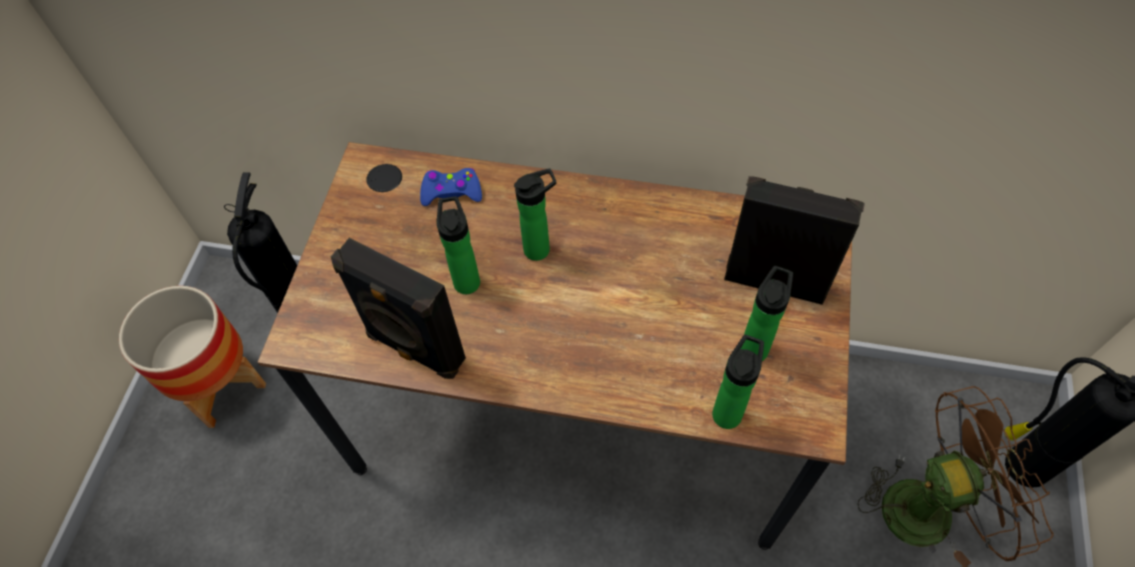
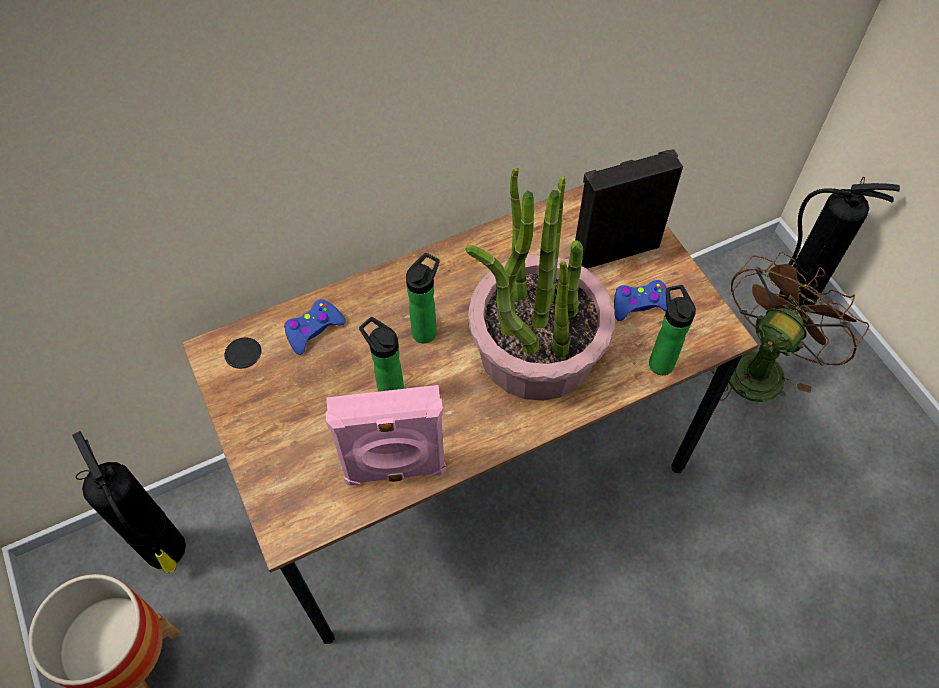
camera: 40 degrees left, 0 degrees up
(414, 349) = (395, 470): black speaker -> pink speaker
(620, 326) = (536, 350): none -> potted plant
(755, 346) = (640, 304): bottle -> blue game controller

